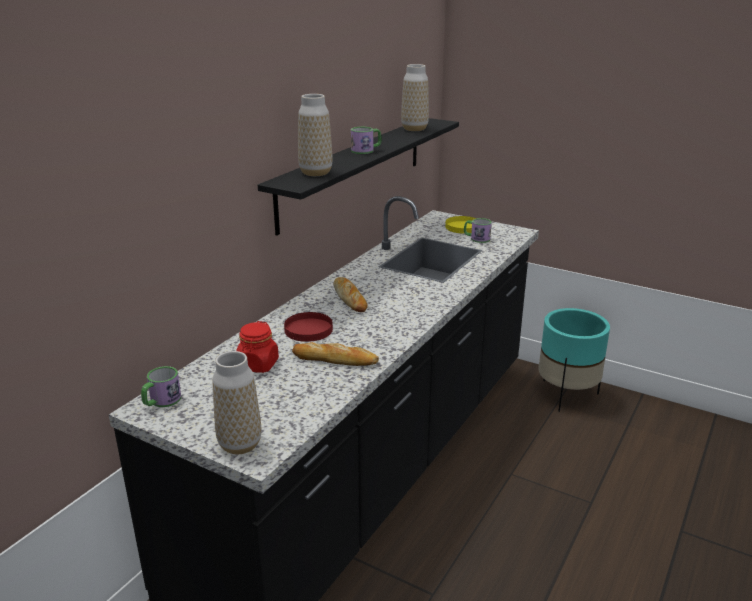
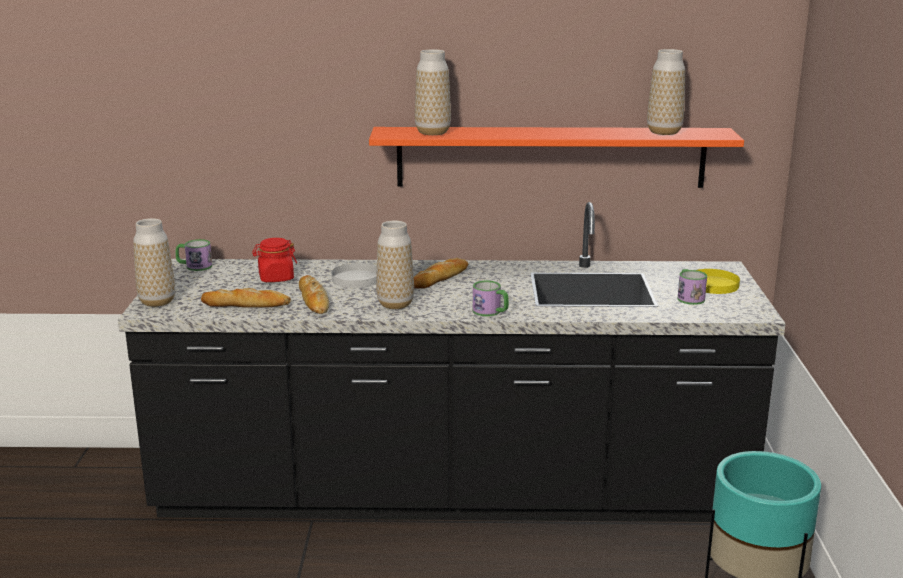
camera: 60 degrees right, 5 degrees down
(308, 329) = (357, 278): red plate -> white plate
(308, 394) = (246, 304): none -> bread
(354, 170) = (550, 157): black shelf -> orange shelf
(366, 150) = (539, 132): mug -> mug (491, 312)
(386, 328) = (395, 304): none -> vase

